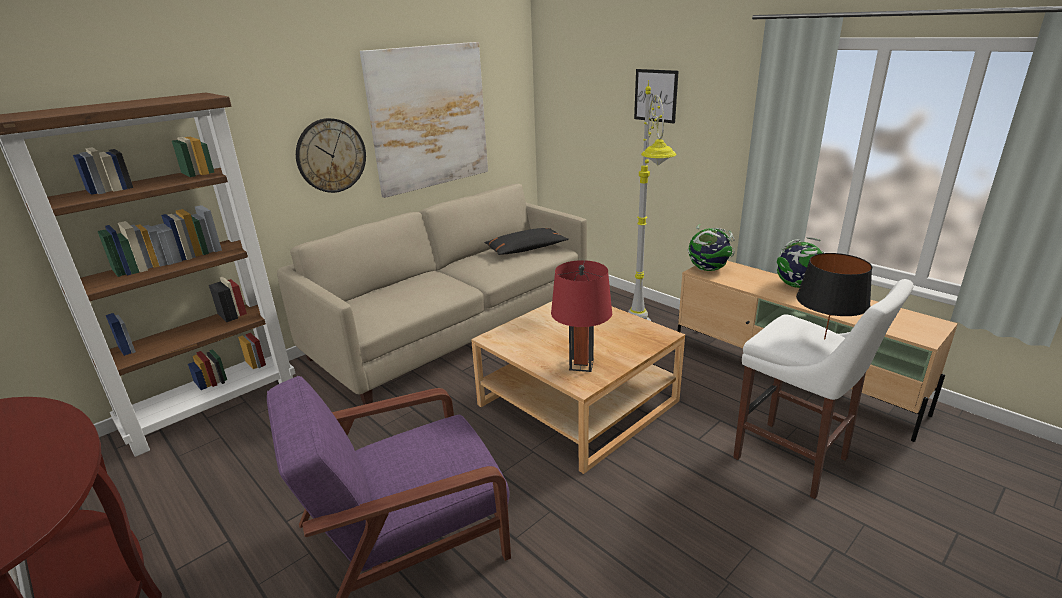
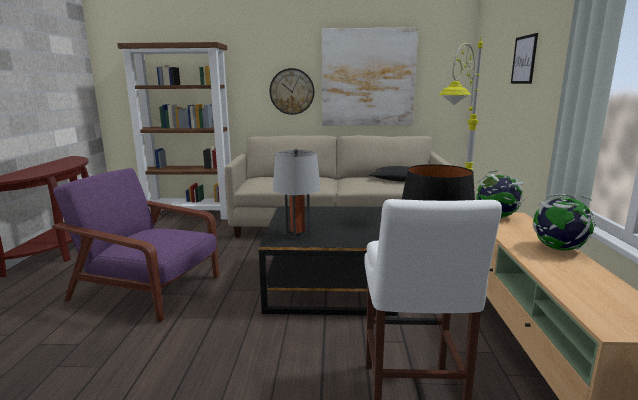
camera: 45 degrees right, 10 degrees down
(577, 403) = (330, 283): beige coffee table -> black coffee table
(581, 365) = (297, 234): red table lamp -> grey table lamp

